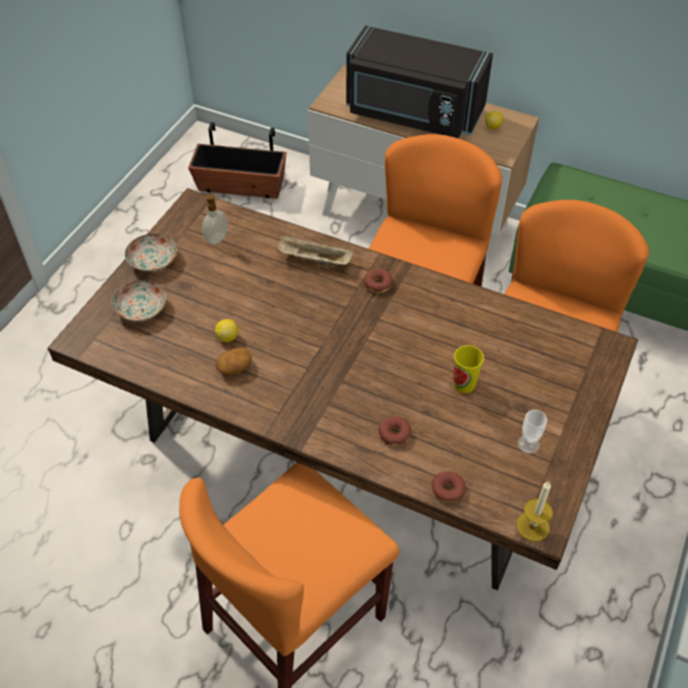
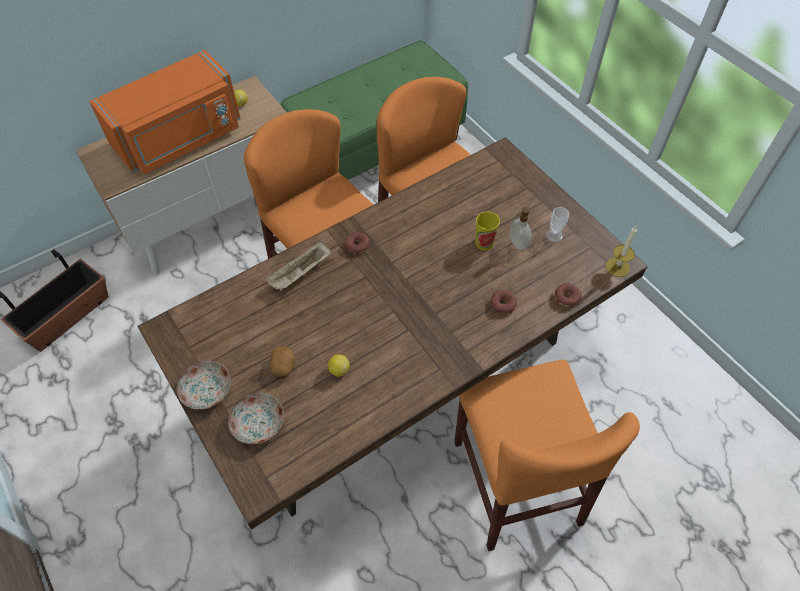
camera: 60 degrees left, 5 degrees up
(216, 238) = (220, 330): soap dispenser -> soap dispenser (517, 244)
(234, 367) = (374, 379): potato -> potato (283, 366)
(413, 113) = (180, 139): black microwave -> orange microwave

